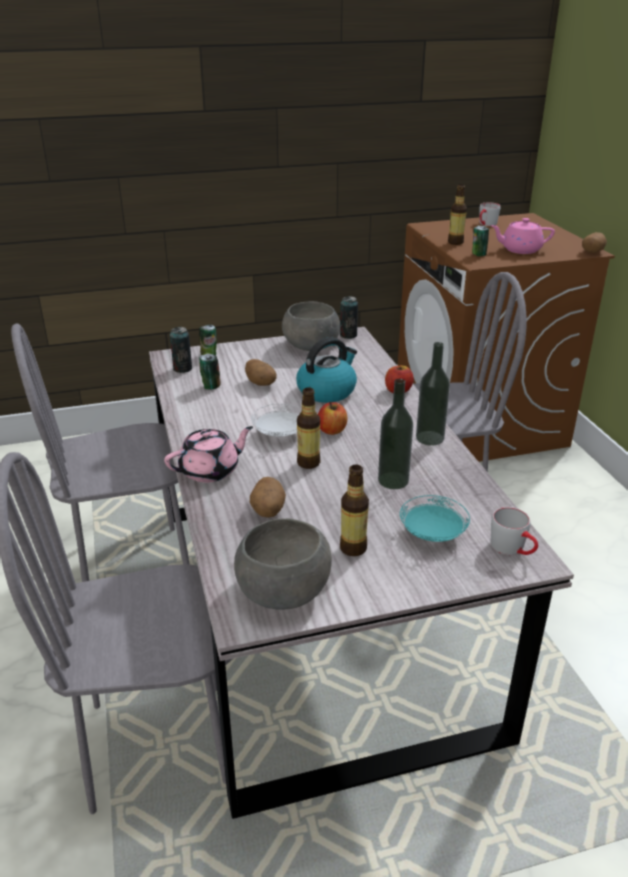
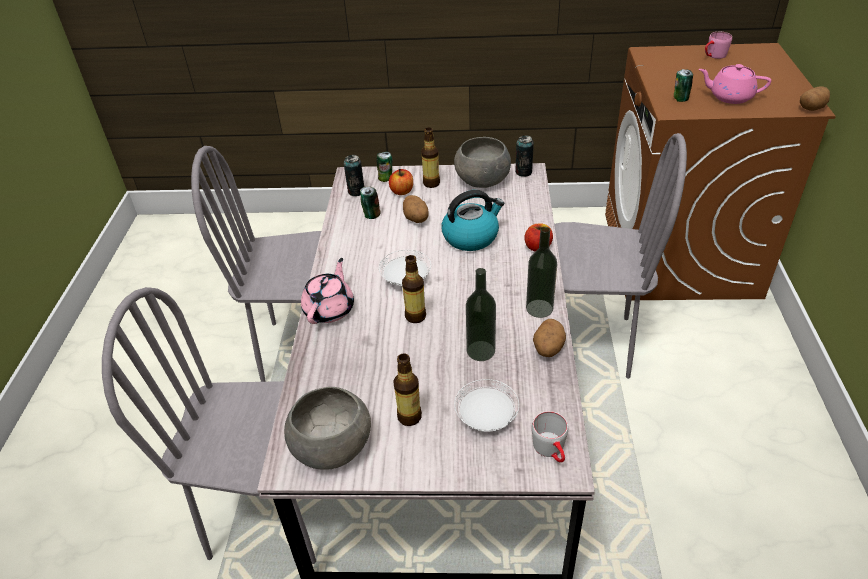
camera: 20 degrees right, 10 degrees up
(211, 470) = (330, 309): pink teapot -> pink teapot turned 60 degrees counterclockwise
(267, 511) = (357, 362): potato -> potato (548, 349)
(332, 430) = (453, 283): apple -> apple (402, 191)
(432, 534) = (486, 417): turquoise plate -> white plate
(455, 242) = (665, 79): bottle -> bottle (431, 183)
(486, 224) = (713, 56): grey mug -> pink mug

